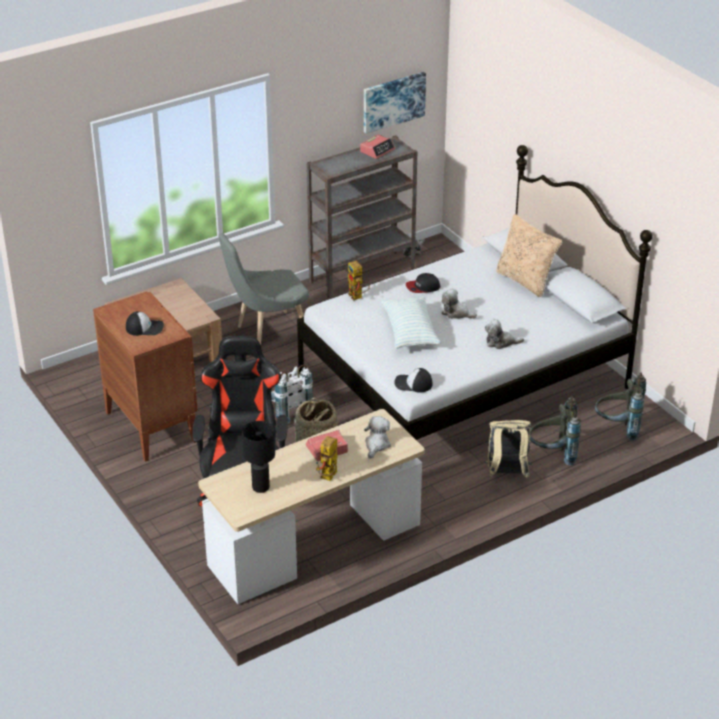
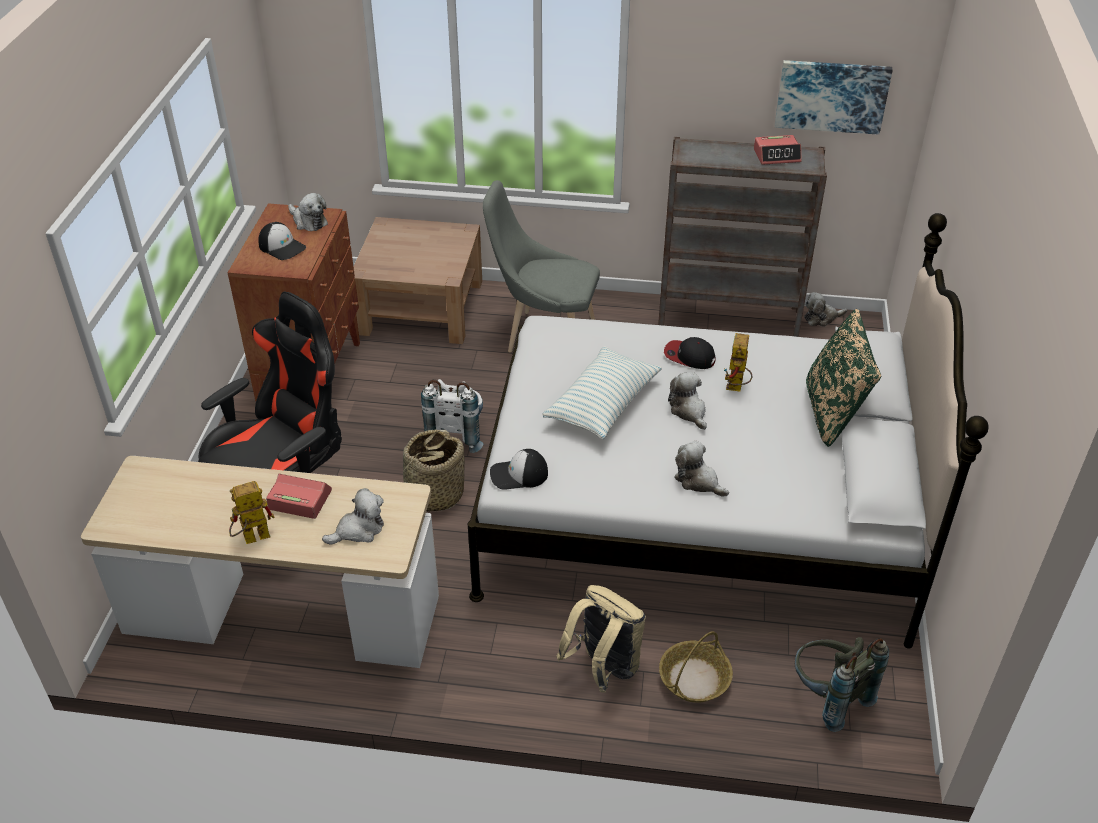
camera: 40 degrees right, 5 degrees up
(137, 307) = (308, 221): none -> plush toy
(261, 487) = (171, 504): black table lamp -> none
(357, 297) = (596, 330): toy robot -> toy robot (736, 388)
(413, 384) = (518, 475): cap -> cap turned 60 degrees counterclockwise
(525, 283) = (832, 416): beige pillow -> green pillow
(553, 454) = (694, 679): grey backpack -> basket

